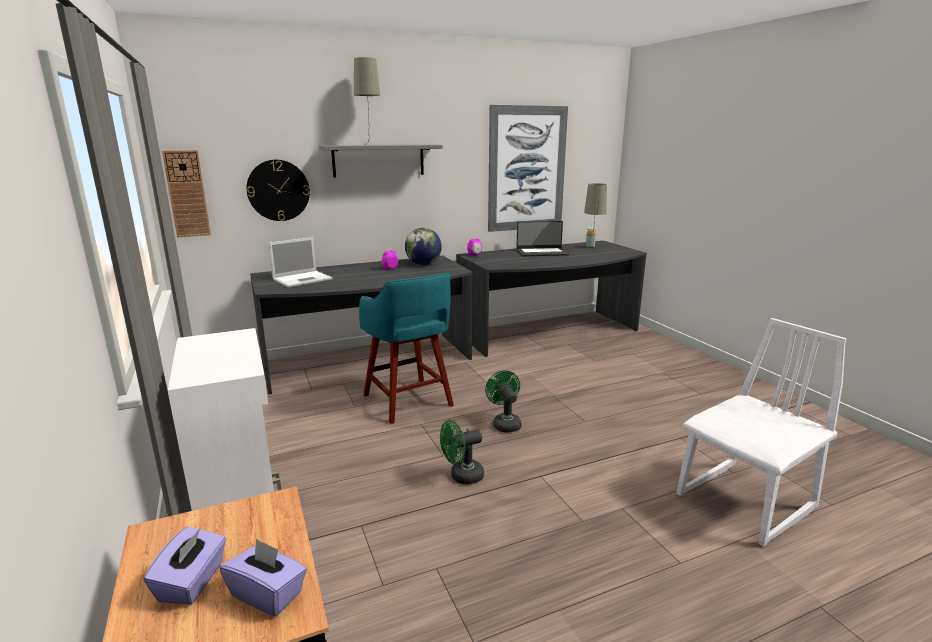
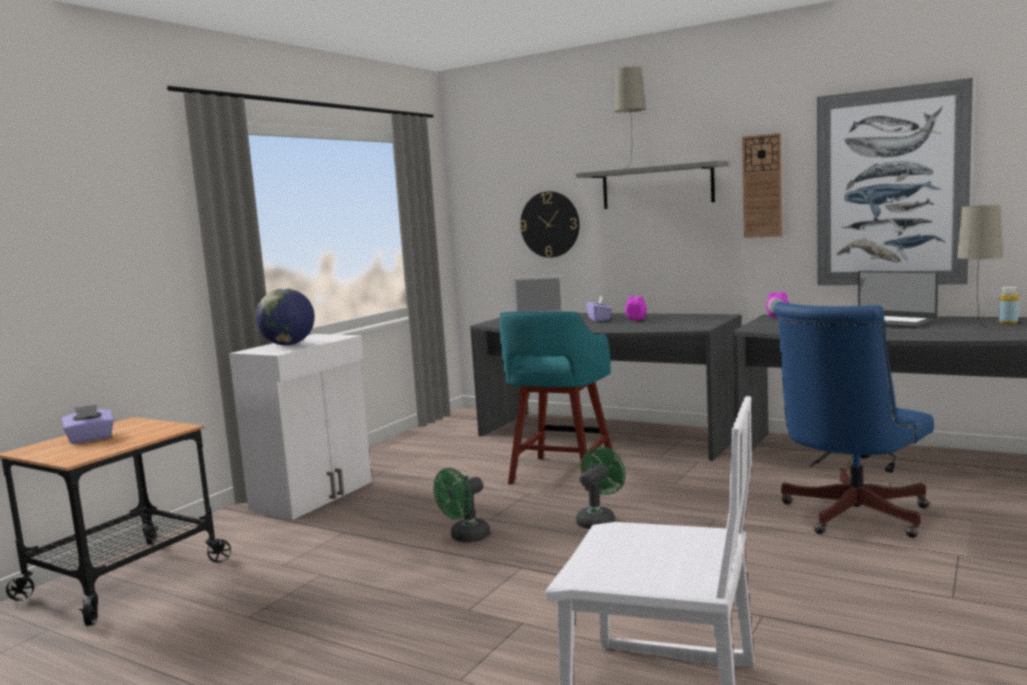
camera: 55 degrees right, 10 degrees down
(187, 194) = (475, 228): wall clock -> wall clock (762, 186)
(268, 594) = (88, 451): purple tissue box -> purple tissue box (599, 319)
(423, 264) = (684, 319): globe -> globe (288, 344)
(462, 476) = (465, 538): green fan -> green fan turned 75 degrees counterclockwise
(594, 369) = (849, 516): none -> blue office chair

